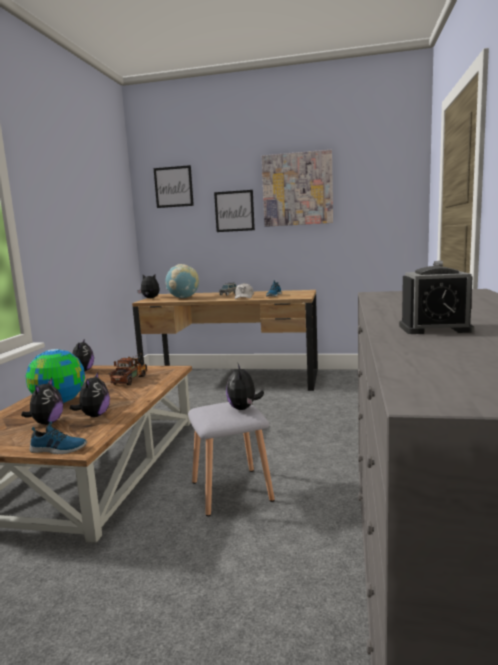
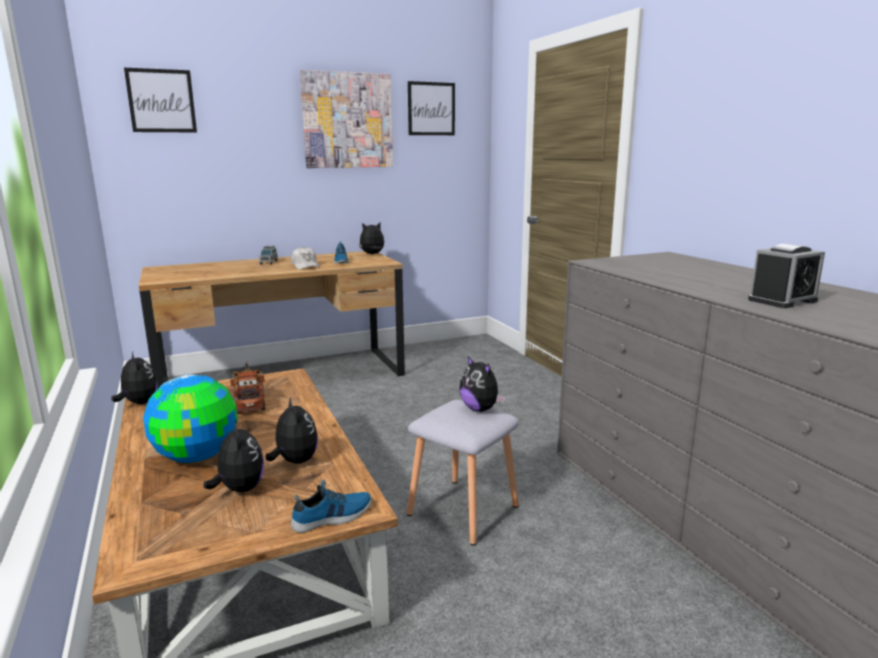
camera: 35 degrees left, 5 degrees up
(150, 298) = (151, 275): plush toy -> plush toy (372, 254)
(183, 298) = (211, 272): globe -> none
(234, 211) = (261, 144): picture -> picture (431, 109)

